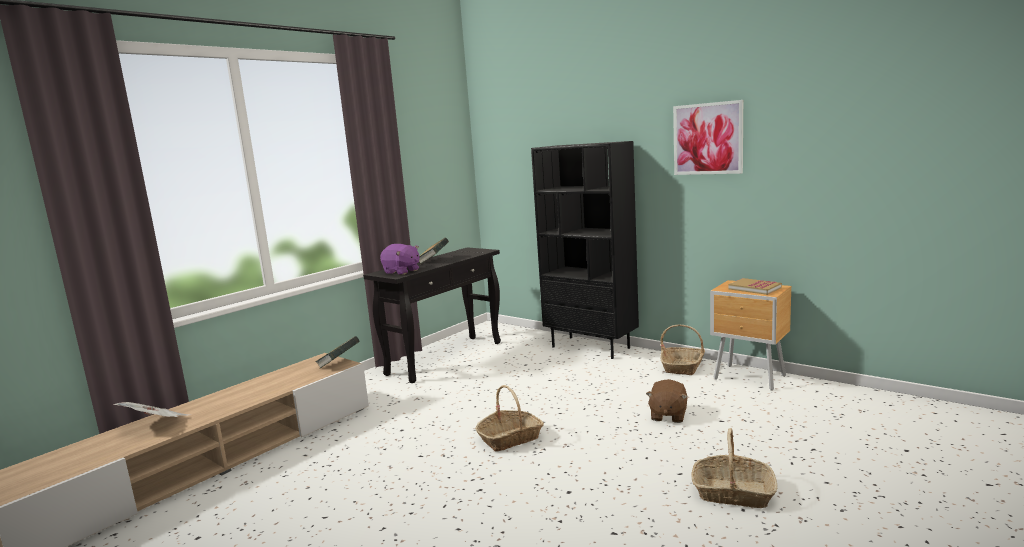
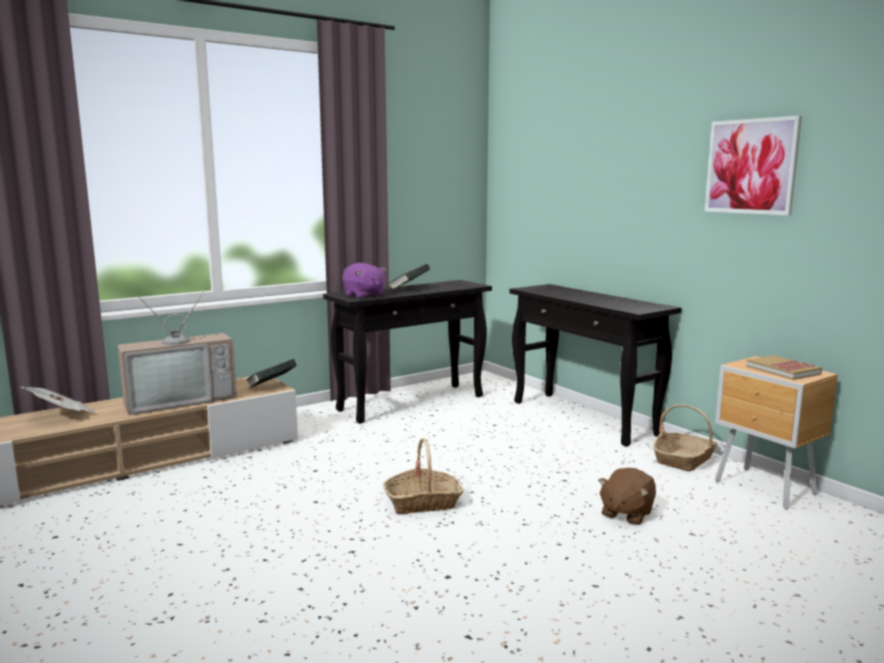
camera: 15 degrees right, 0 degrees up
(262, 389) = (180, 399): none -> television
(591, 347) = (584, 418): black bookcase -> black console table
(732, 493) = (649, 624): basket -> none

